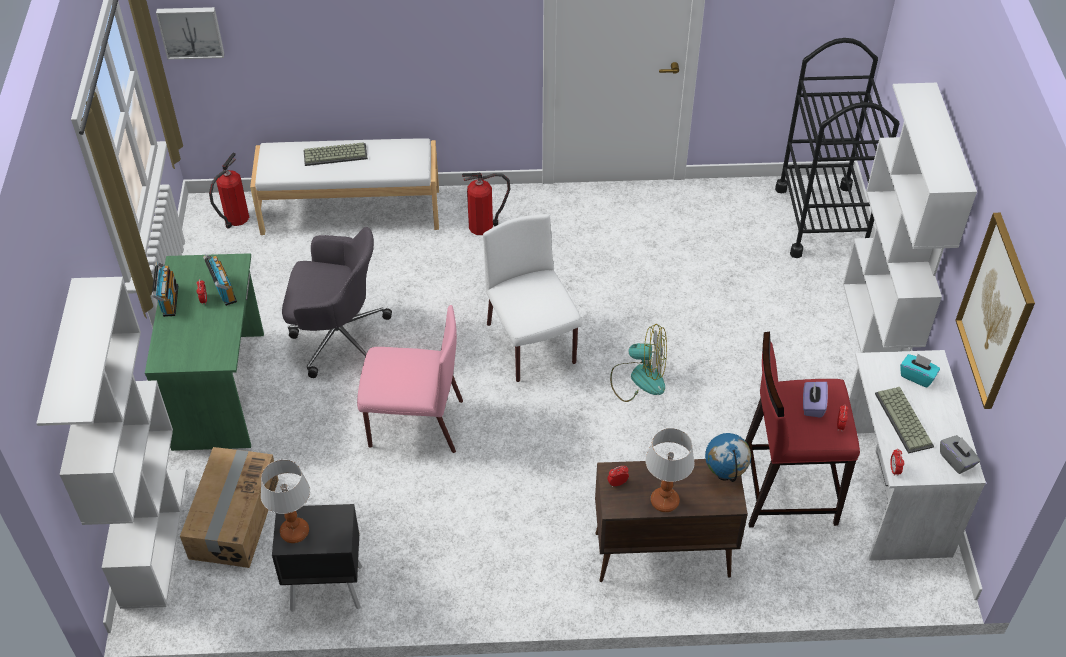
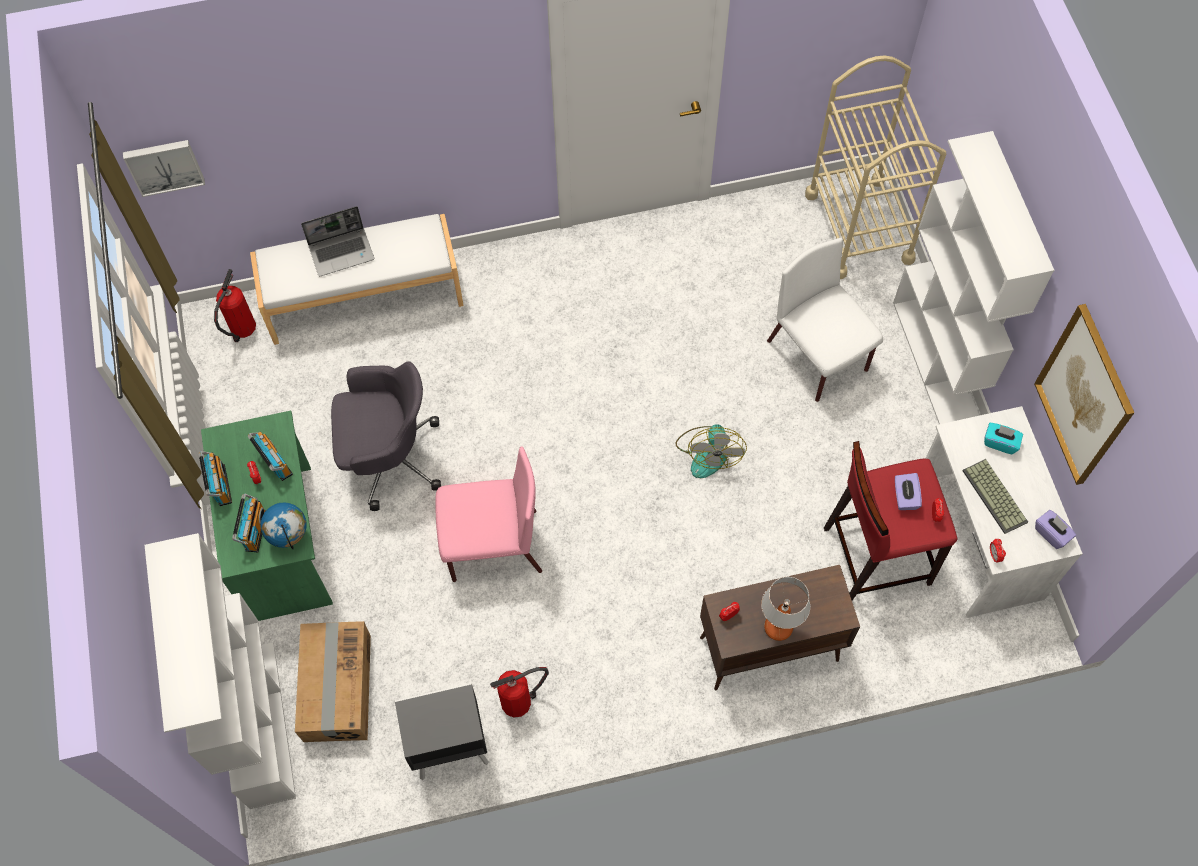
camera: 10 degrees left, 15 degrees up
(187, 340) = (254, 531): none -> radio
(294, 532) = (420, 727): table lamp -> none
(336, 154) = (342, 252): keyboard -> laptop
(483, 226) = (510, 293): fire extinguisher -> fire extinguisher (519, 701)
(532, 345) = (592, 431): white chair -> white chair (818, 357)
(638, 378) = (708, 452): fan -> fan turned 90 degrees clockwise
(724, 475) = (830, 587): globe -> globe (290, 537)
(821, 220) = (859, 227): black cart -> beige cart
(956, 460) = (1051, 533): grey tissue box -> purple tissue box

